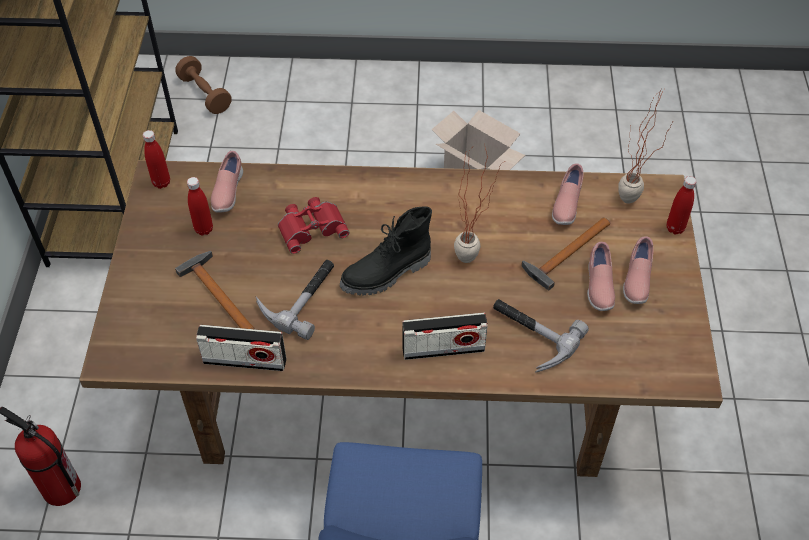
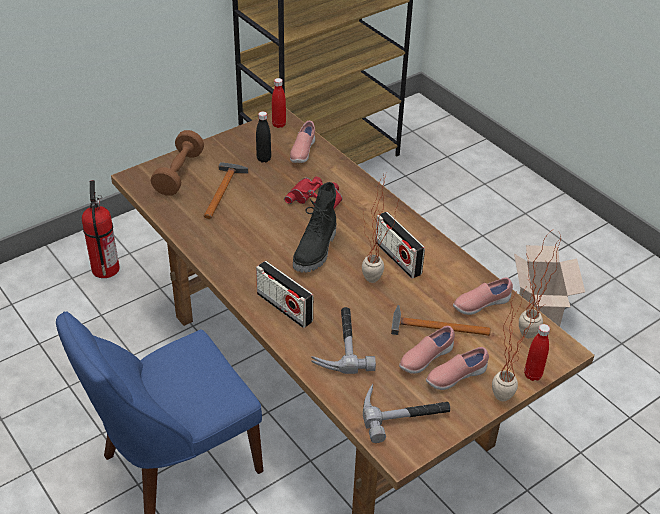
camera: 50 degrees right, 10 degrees down
(204, 229) = (264, 159): red bottle -> black bottle
(205, 94) = (442, 148): brown dumbbell -> brown dumbbell (179, 173)
(227, 192) = (302, 152): pink shoe -> pink shoe turned 45 degrees counterclockwise
(244, 361) = (186, 227): radio -> radio (398, 258)
(300, 297) = (257, 224): hammer -> hammer (404, 412)
(387, 274) = (316, 250): black boot -> black boot turned 90 degrees counterclockwise
(681, 258) = (506, 393): none -> potted plant

